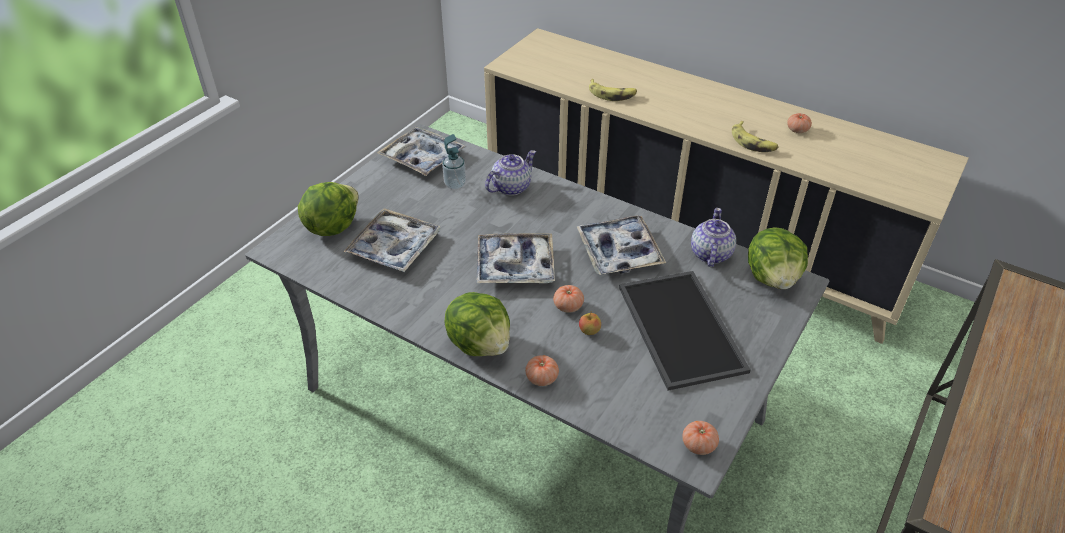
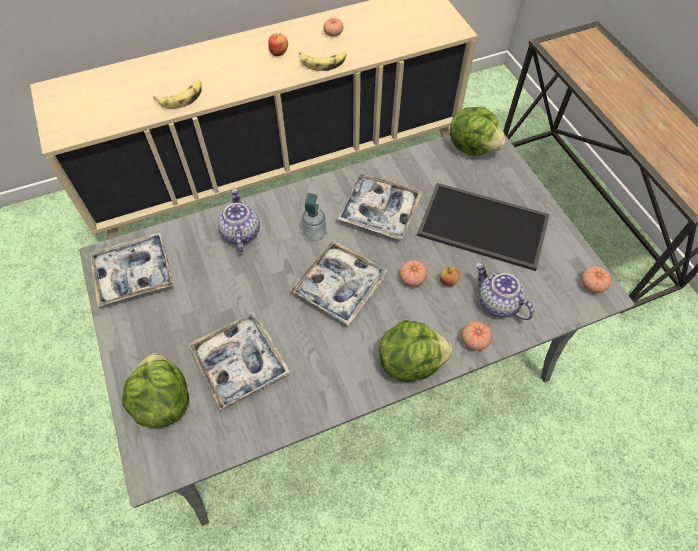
camera: 55 degrees left, 15 degrees up
(455, 184) = (198, 270): soap dispenser -> soap dispenser (314, 234)
(710, 253) = (423, 162): teapot -> teapot (497, 303)
(729, 113) = (279, 52): none -> apple

